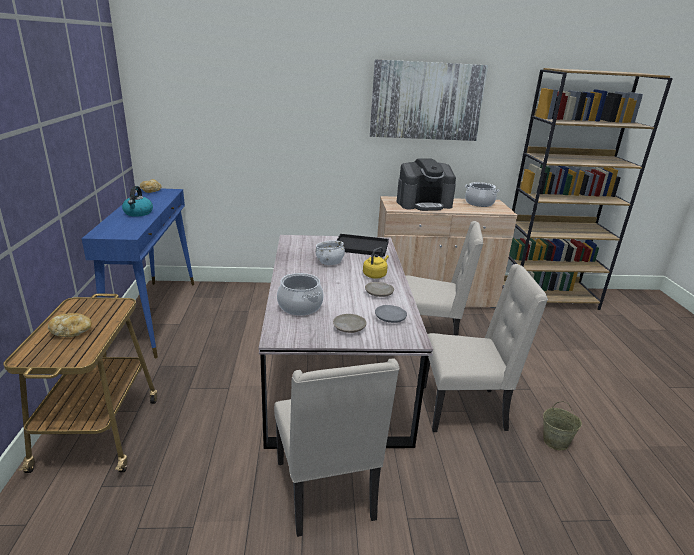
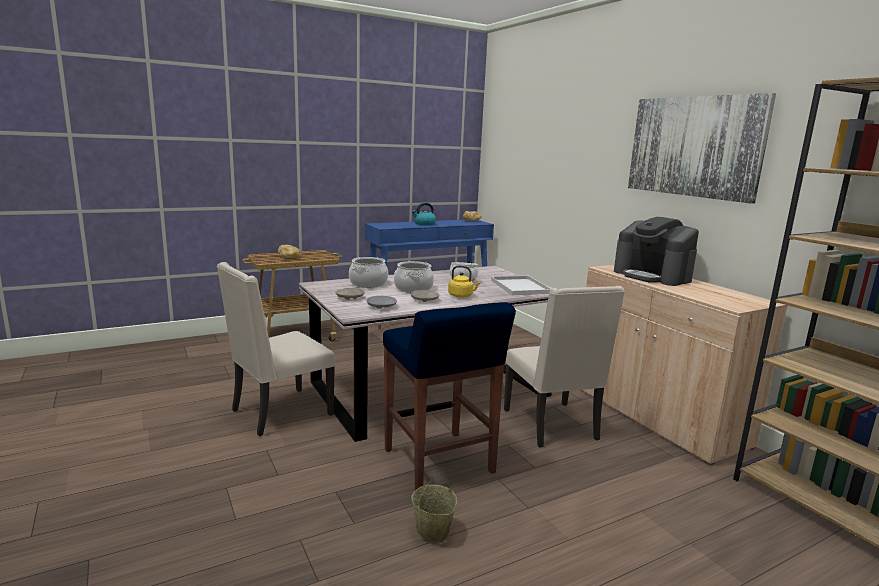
camera: 65 degrees right, 10 degrees down
(360, 246) = (519, 286): black tray -> white tray
(464, 408) = (439, 462): beige chair -> blue stool
(479, 203) = (732, 295): cooking pot -> cooking pot (413, 288)

